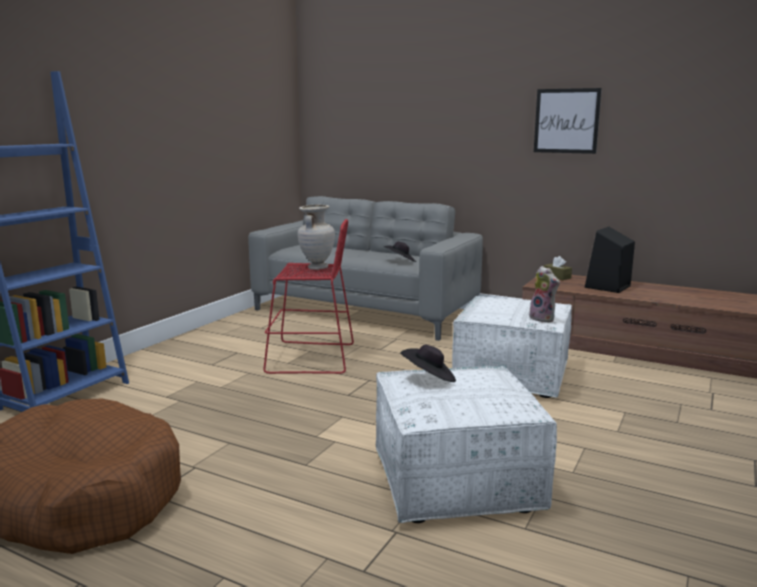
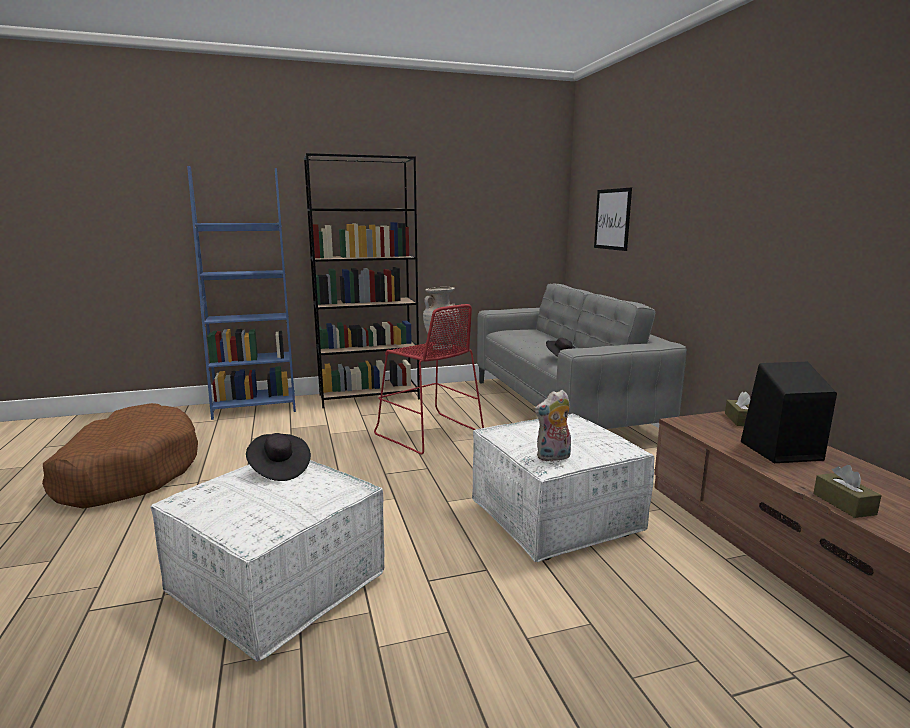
camera: 45 degrees right, 0 degrees up
(177, 348) = (369, 396): none -> beige bookcase
(543, 318) = (553, 457): plush toy -> plush toy turned 60 degrees clockwise
(566, 121) = (793, 201): picture -> picture (612, 219)
(676, 301) = (844, 504): none -> brown tissue box

